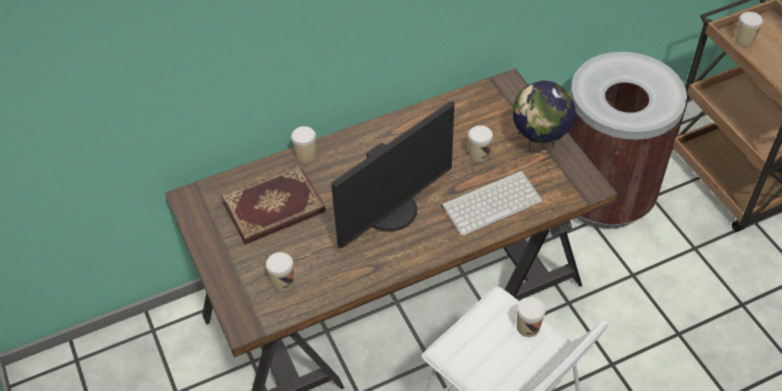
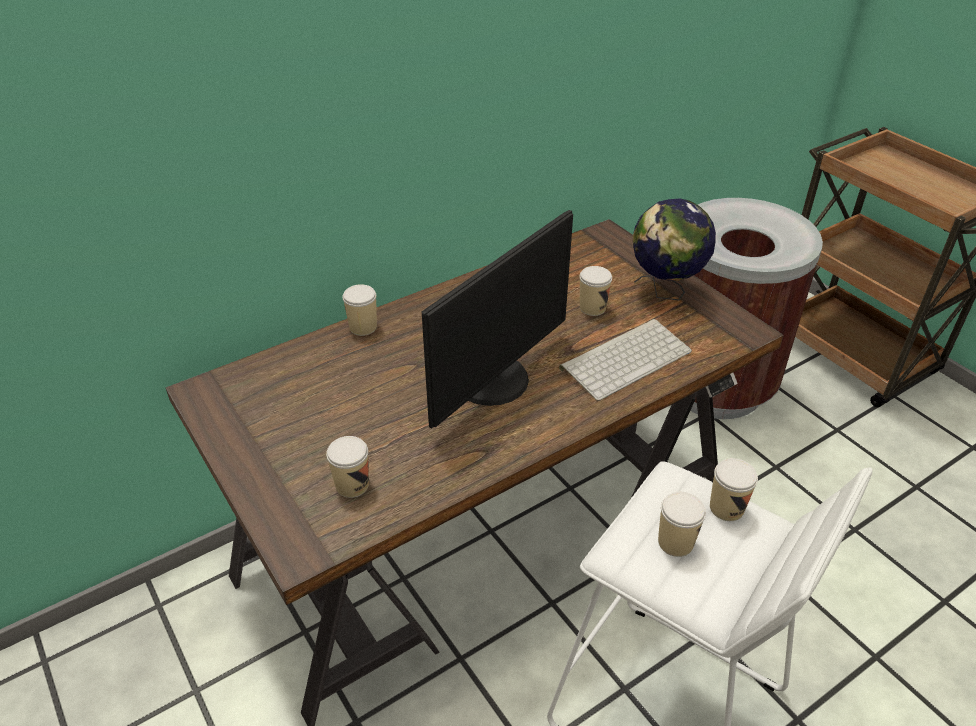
camera: 10 degrees left, 10 degrees down
(274, 208) = (327, 392): book -> none
(743, 40) = (867, 171): cup -> cup (675, 542)

